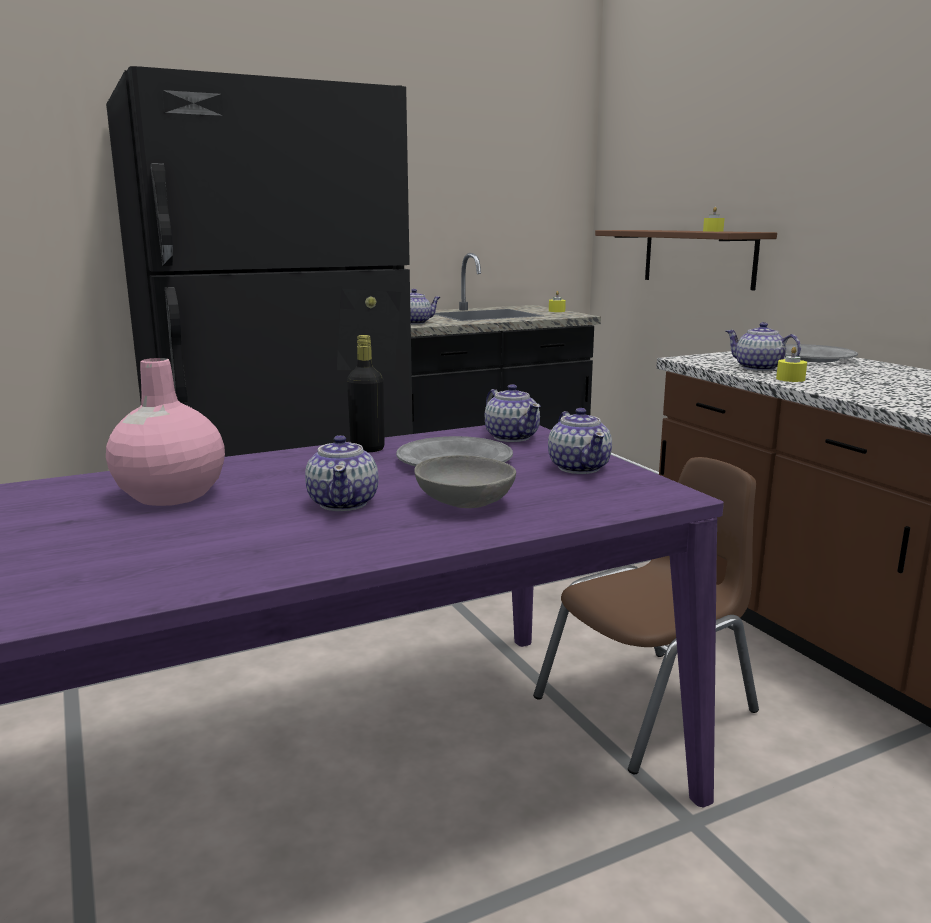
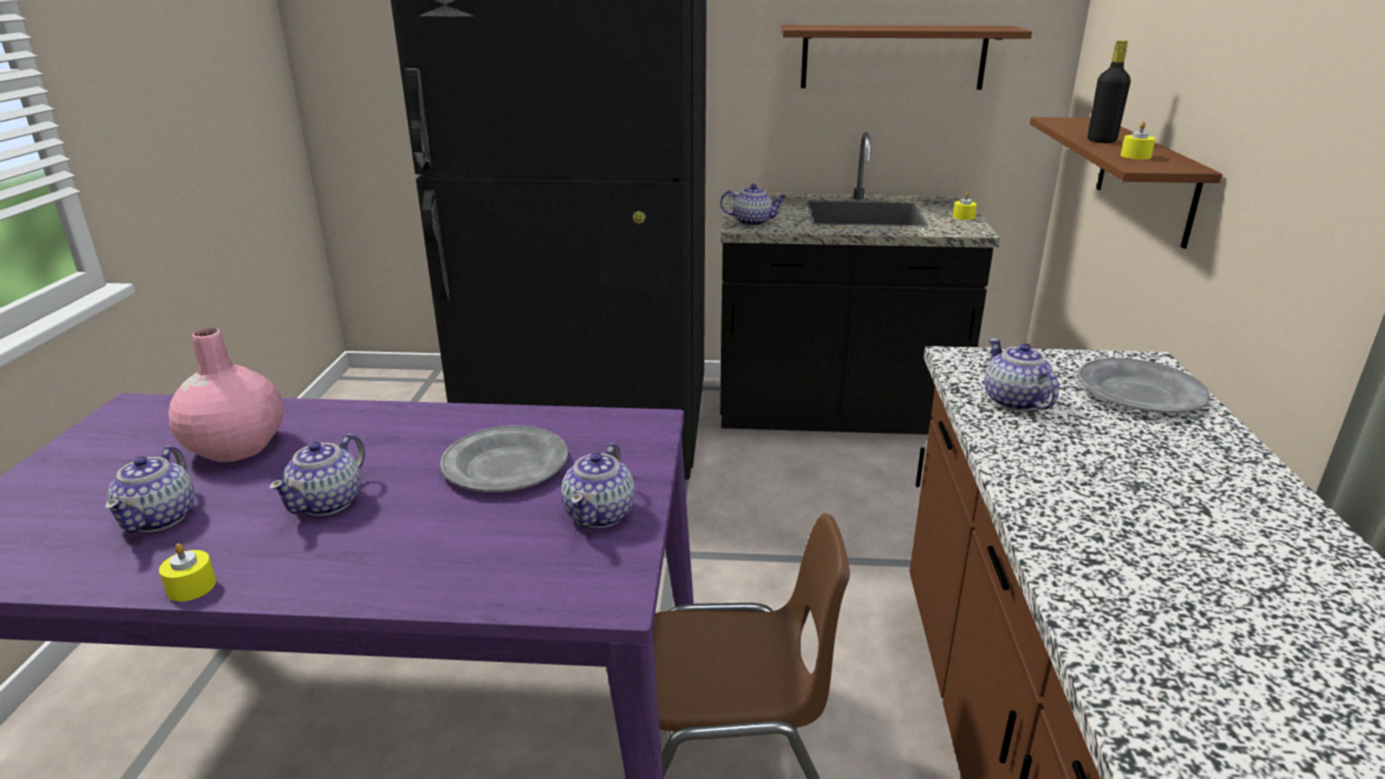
camera: 30 degrees right, 10 degrees up
(367, 449) = (466, 421): black bottle -> black bottle (1101, 141)
(465, 503) = (414, 538): grey bowl -> none
(475, 196) = (893, 57): none -> brown shelf
(511, 437) = (620, 438): teapot -> teapot (160, 517)
(790, 379) = (1011, 439): yellow candle -> yellow candle (191, 586)

